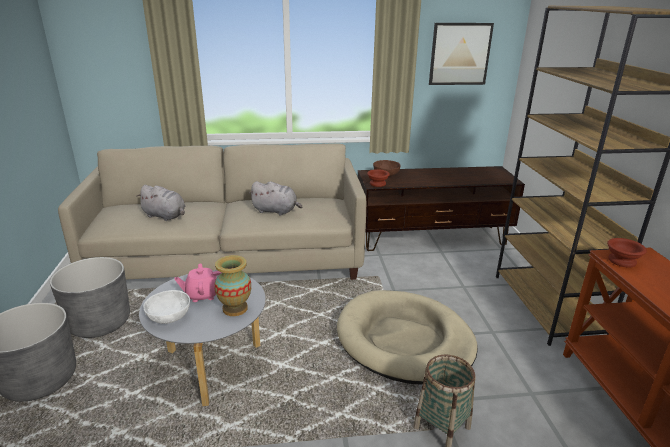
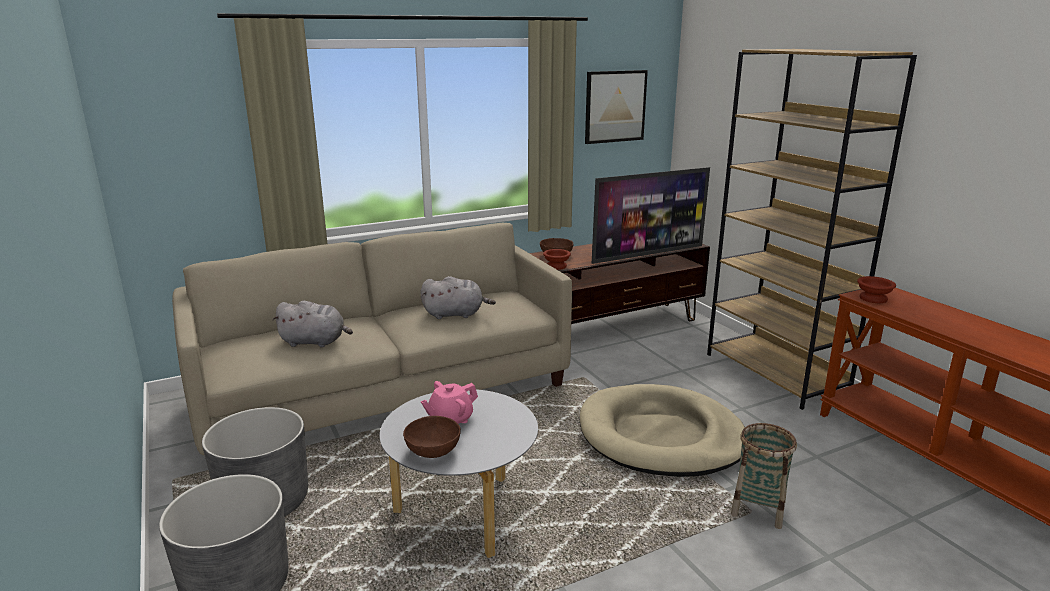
camera: 20 degrees left, 5 degrees down
(169, 317) = (432, 450): white bowl -> brown bowl
(235, 308) = (504, 425): vase -> none
(462, 183) = (647, 254): none -> television

